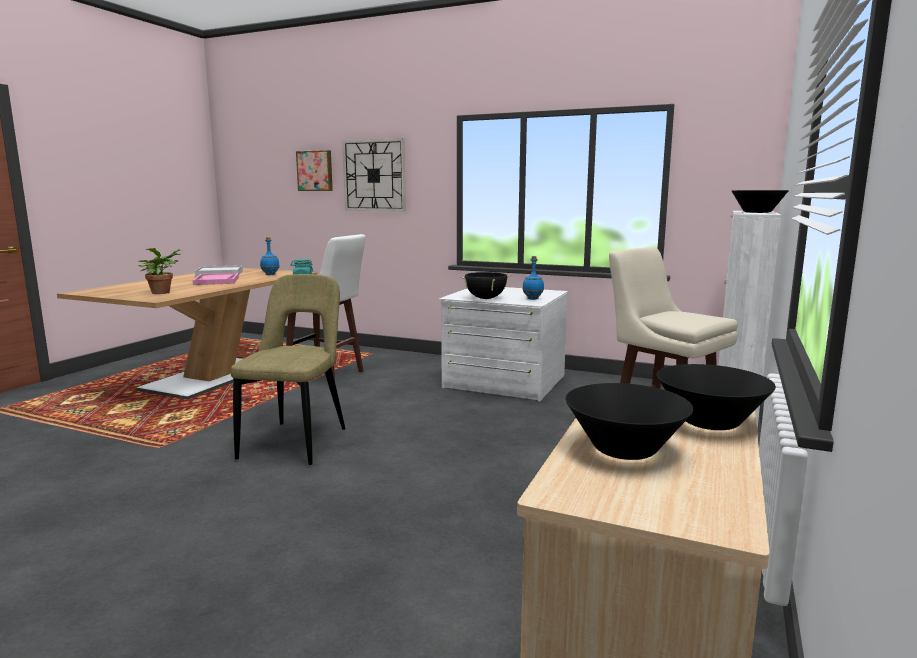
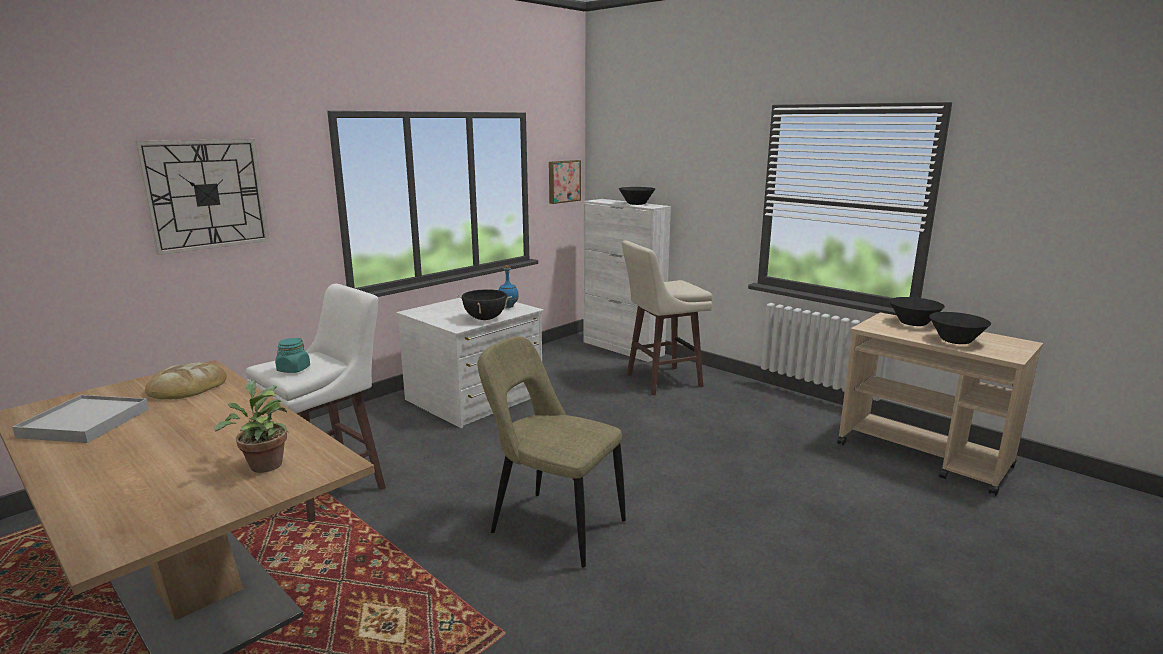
camera: 70 degrees left, 5 degrees up
(217, 281) = (188, 424): pink tray -> none
(270, 274) = (186, 387): blue bottle -> bread
(315, 171) = (71, 194): picture -> picture (563, 181)

